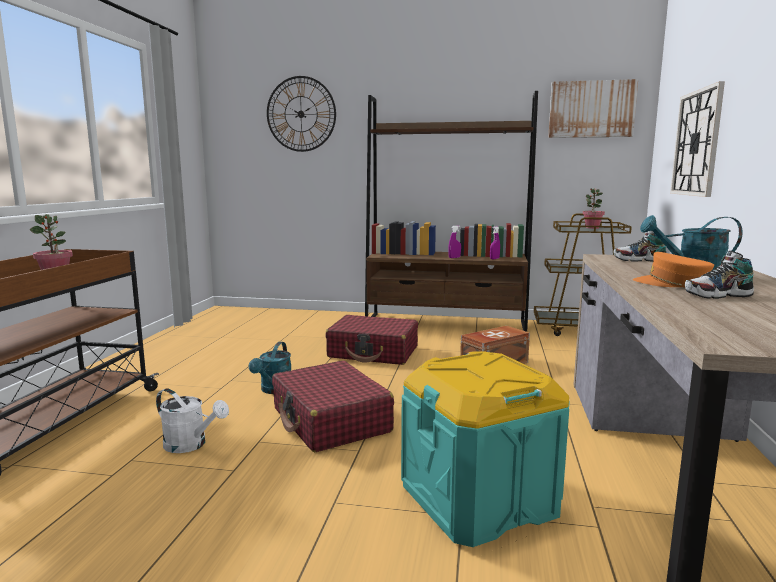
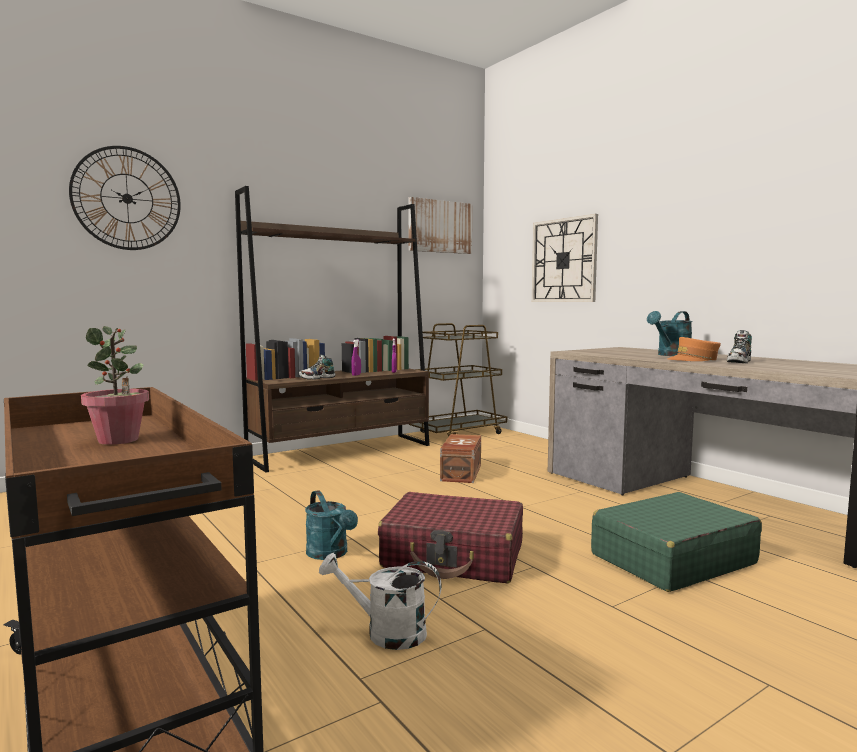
camera: 45 degrees left, 5 degrees down
(191, 445) = (385, 633): white watering can -> white watering can turned 150 degrees counterclockwise
(373, 352) = (338, 491): red suitcase -> none
(479, 499) = (672, 559): turquoise storage box -> green suitcase
(592, 228) = (454, 336): potted plant -> none
(639, 260) = (602, 351): shoe -> shoe (317, 378)

